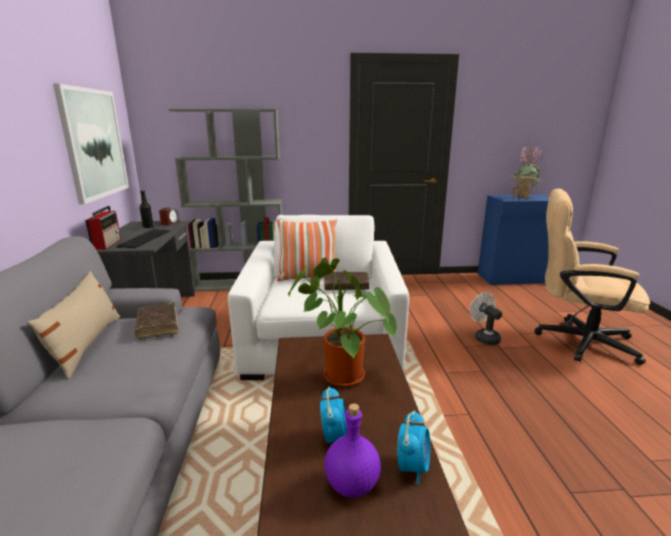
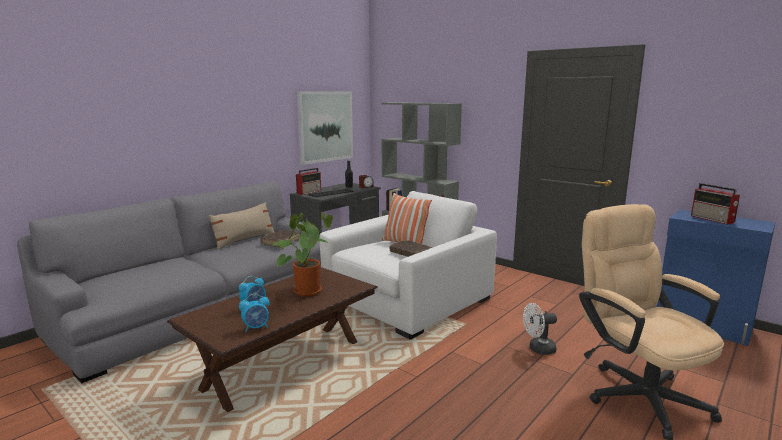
camera: 45 degrees right, 5 degrees down
(353, 484) = (228, 320): purple bottle -> none
(484, 337) = (538, 349): white fan -> white fan turned 120 degrees counterclockwise
(522, 198) = (713, 219): potted plant -> radio

